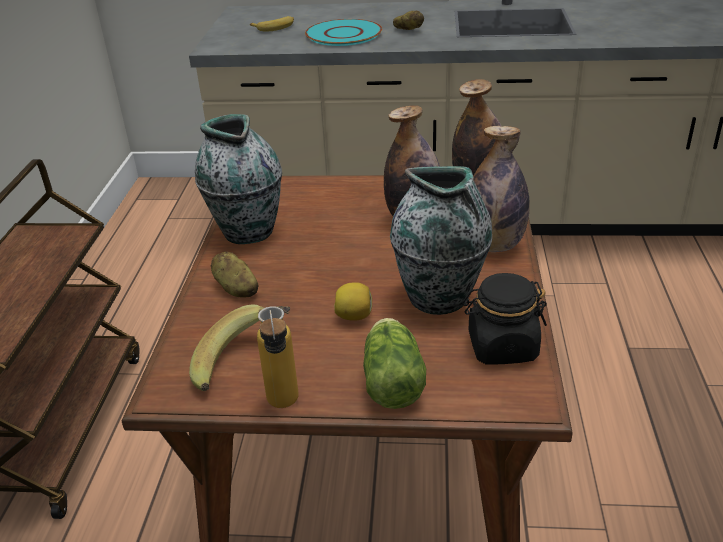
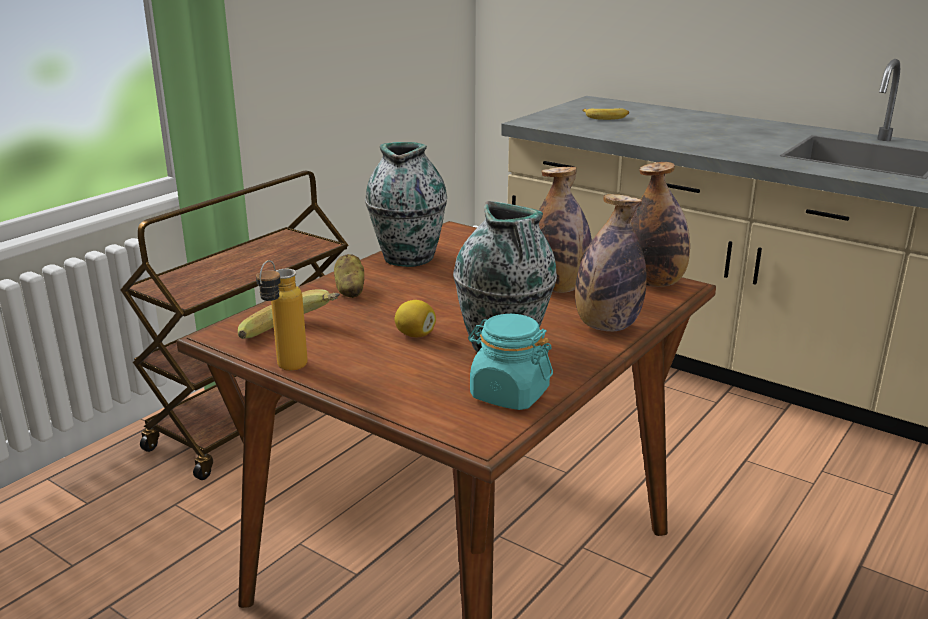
camera: 30 degrees right, 10 degrees down
(343, 34) = (663, 133): turquoise plate -> none
(392, 378) = (389, 382): lettuce -> none
(408, 30) = (735, 141): potato -> none
(502, 347) = (509, 394): black jar -> turquoise jar

